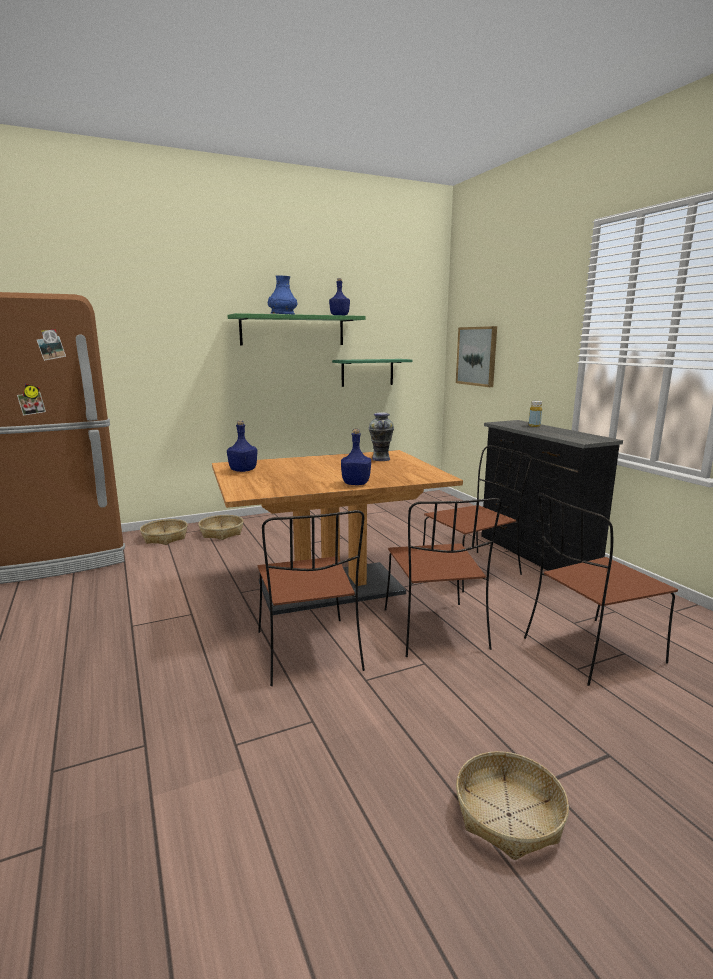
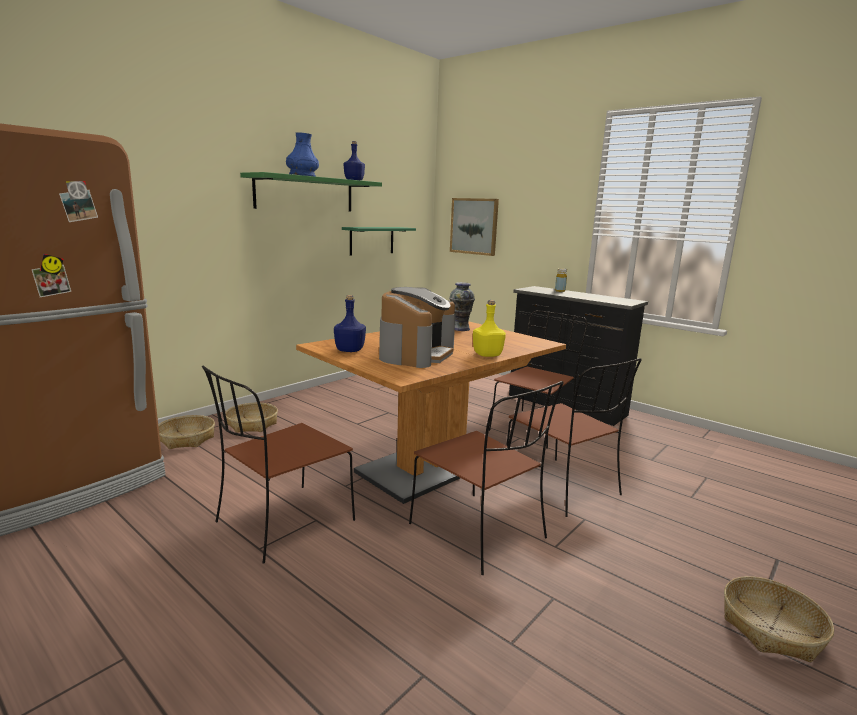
camera: 25 degrees left, 0 degrees up
(292, 477) = (416, 354): none -> coffee machine
(355, 483) = (487, 355): blue bottle -> yellow bottle
(590, 651) = (685, 481): brown chair -> brown chair (282, 523)

